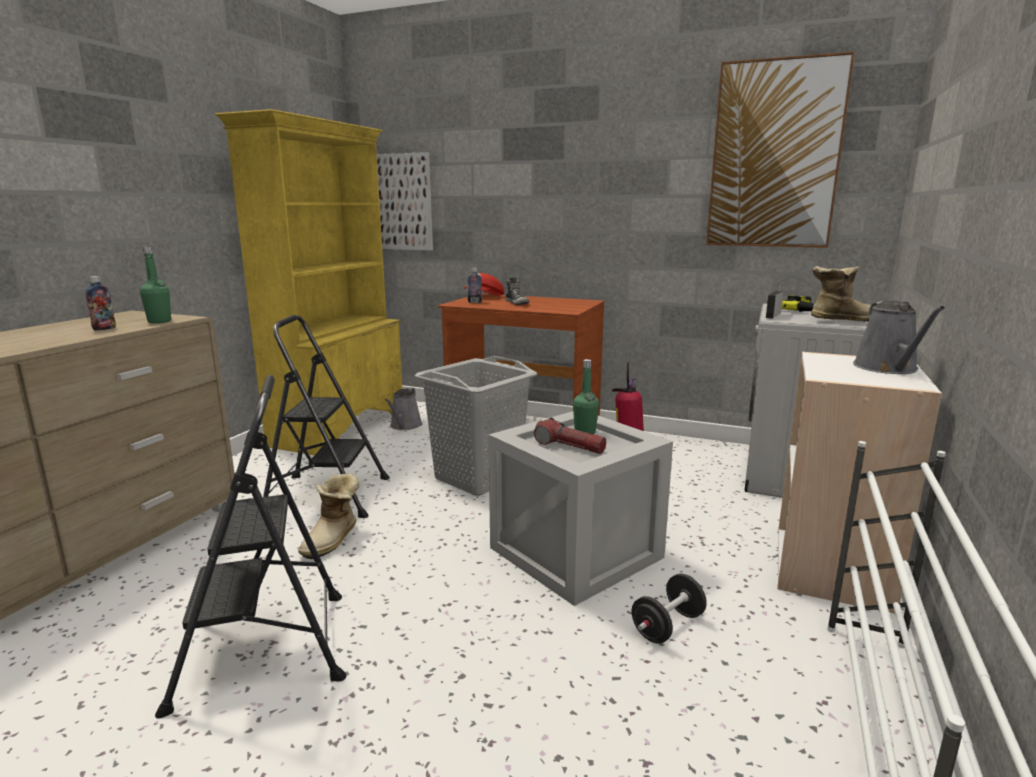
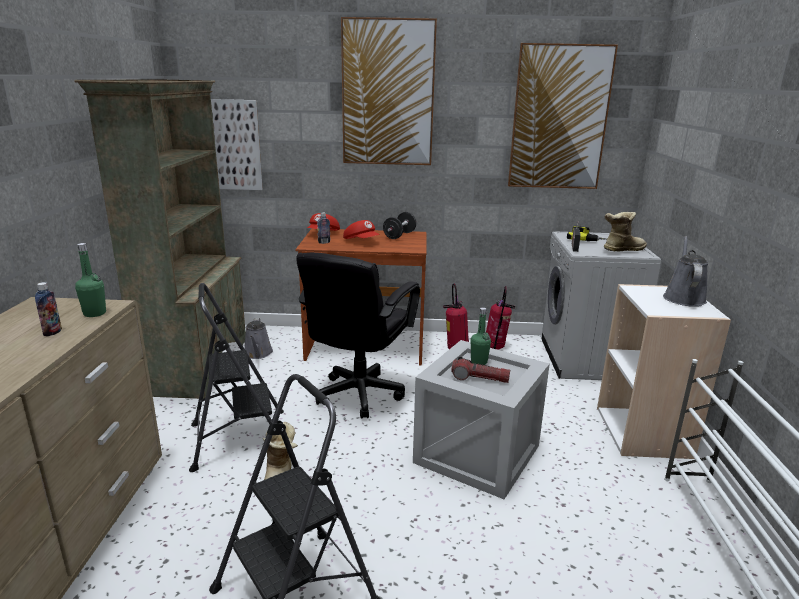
camera: 20 degrees left, 5 degrees up
(339, 428) = (196, 364): yellow bookcase -> green bookcase
(477, 477) = (358, 398): grey laundry basket -> black office chair
(517, 303) = (362, 241): shoe -> red cap
(564, 137) = (388, 94): none -> picture
(667, 626) = (573, 501): black dumbbell -> black dumbbell (399, 235)
(681, 451) = (495, 348): none -> fire extinguisher
(888, 368) = (683, 297): grey watering can -> grey watering can turned 150 degrees counterclockwise

